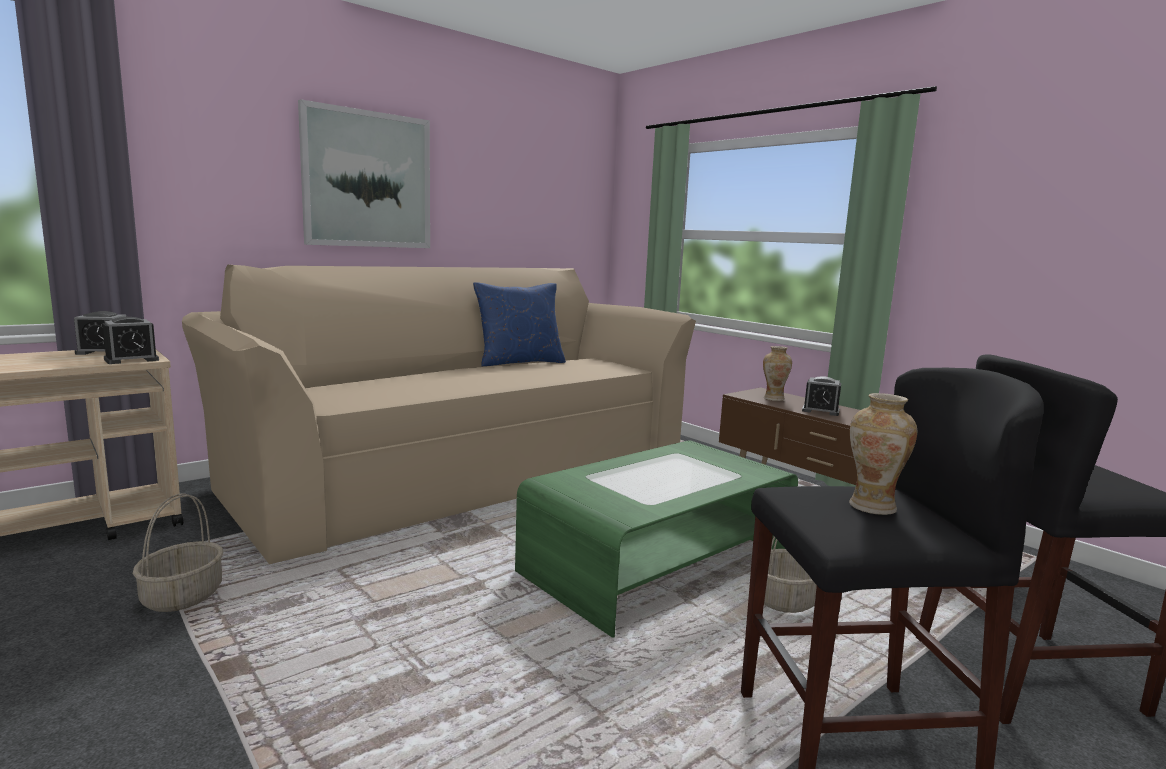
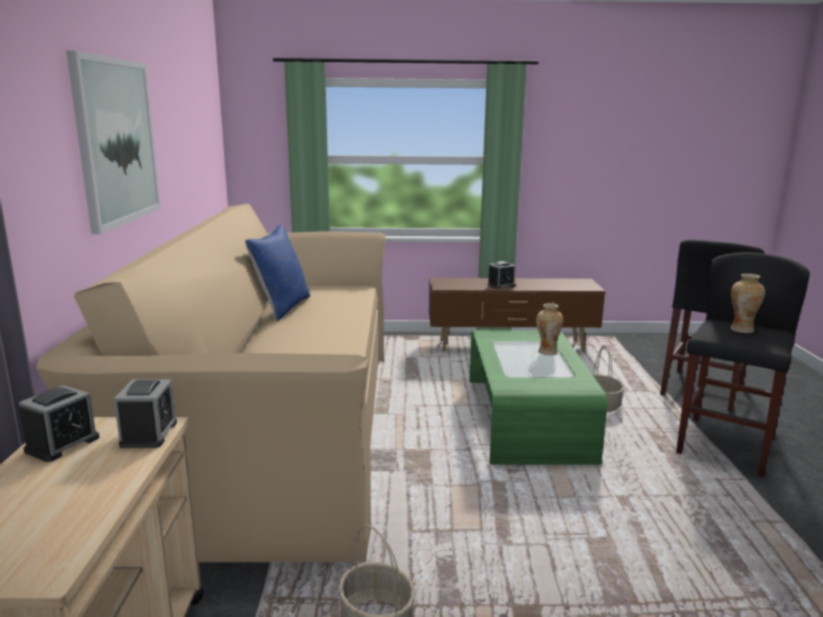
camera: 50 degrees left, 5 degrees up
(773, 399) = (461, 284): vase -> vase (547, 352)

